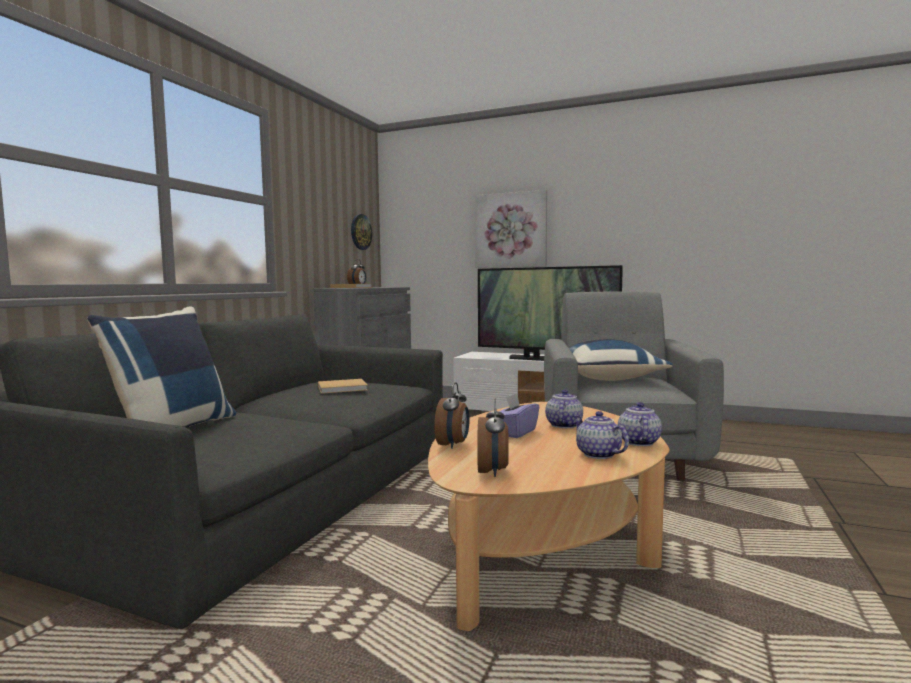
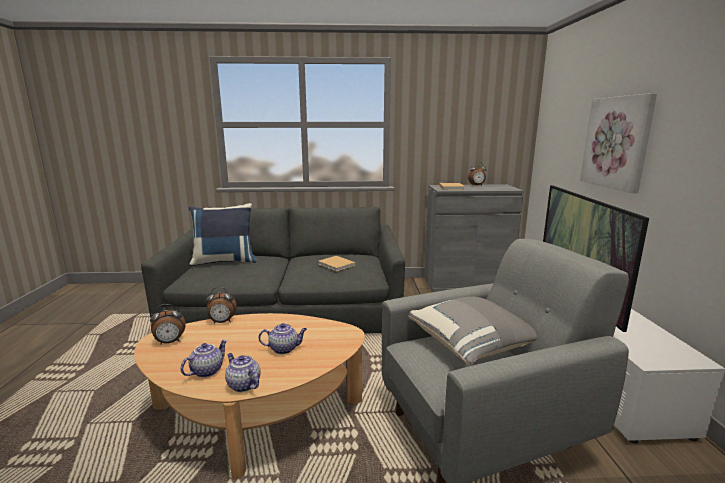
camera: 65 degrees right, 10 degrees up
(360, 232) = (501, 135): wall clock -> none
(515, 432) = (256, 335): purple tissue box -> none
(608, 379) = (473, 345): blue pillow -> grey pillow
(638, 442) = (243, 385): teapot -> teapot turned 120 degrees counterclockwise

